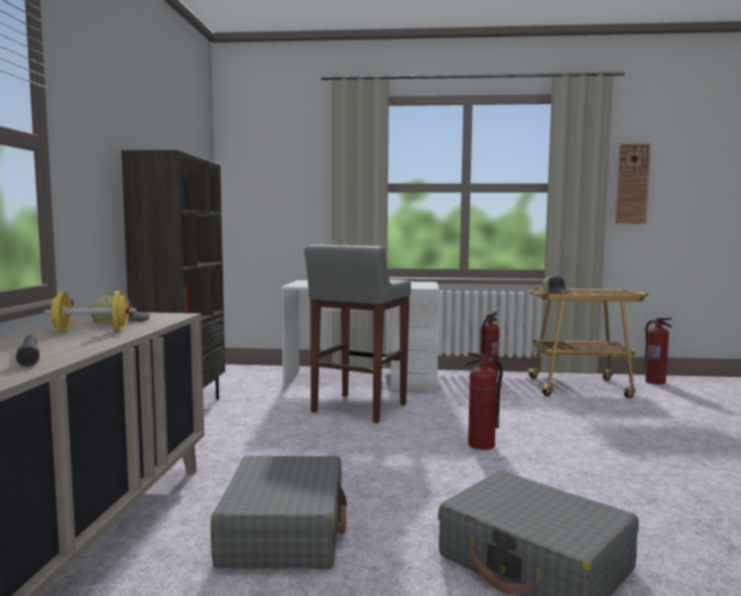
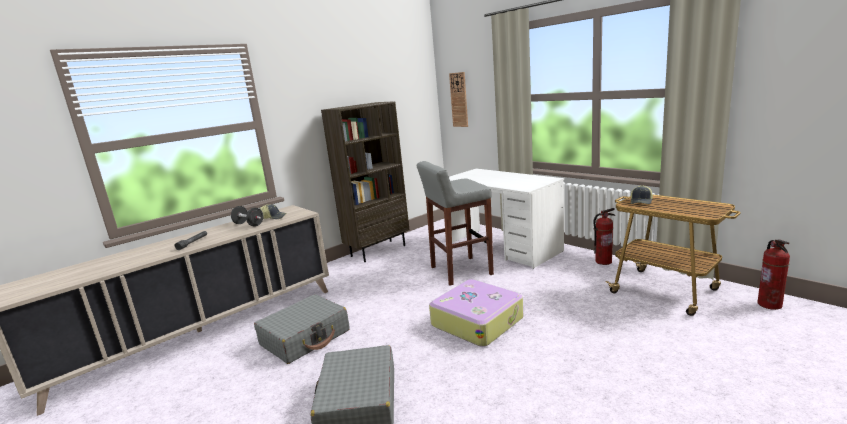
camera: 45 degrees right, 10 degrees up
(92, 331) = (249, 224): yellow dumbbell -> black dumbbell
(481, 445) = (477, 321): fire extinguisher -> suitcase
(632, 184) = (775, 84): wall clock -> wall clock (459, 100)

